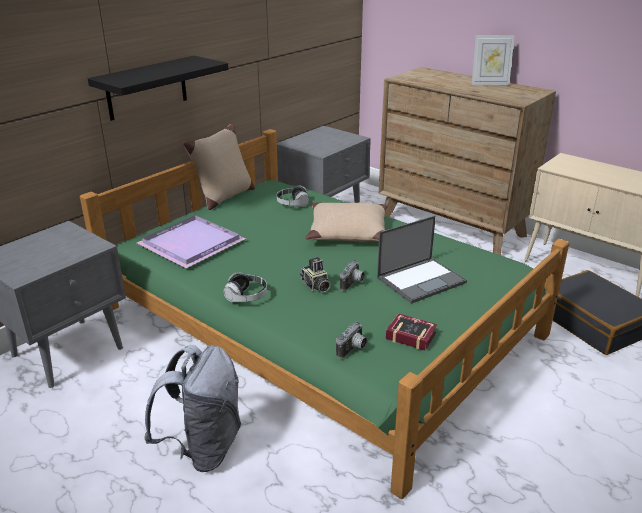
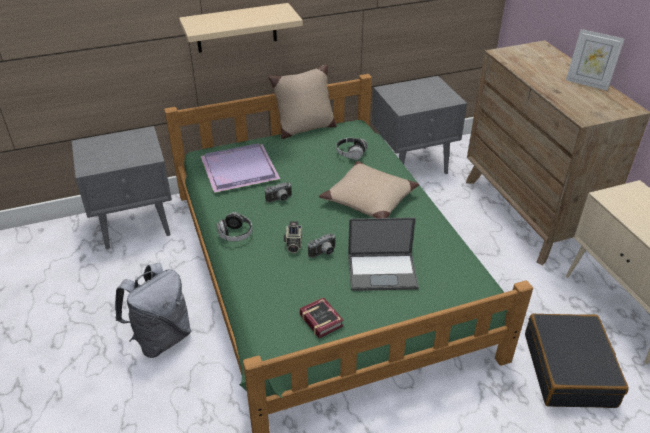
camera: 30 degrees right, 10 degrees up
(147, 88) = (236, 28): black shelf -> beige shelf
(353, 349) = (267, 314): camera -> camera (280, 200)

